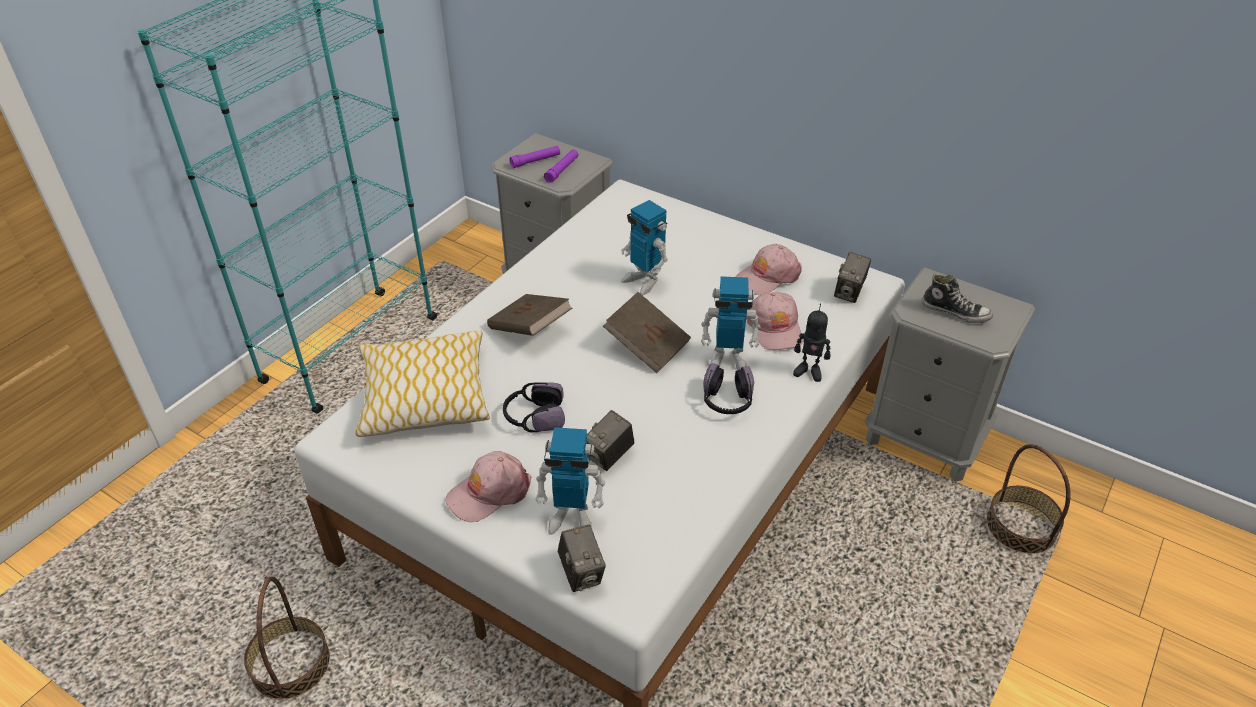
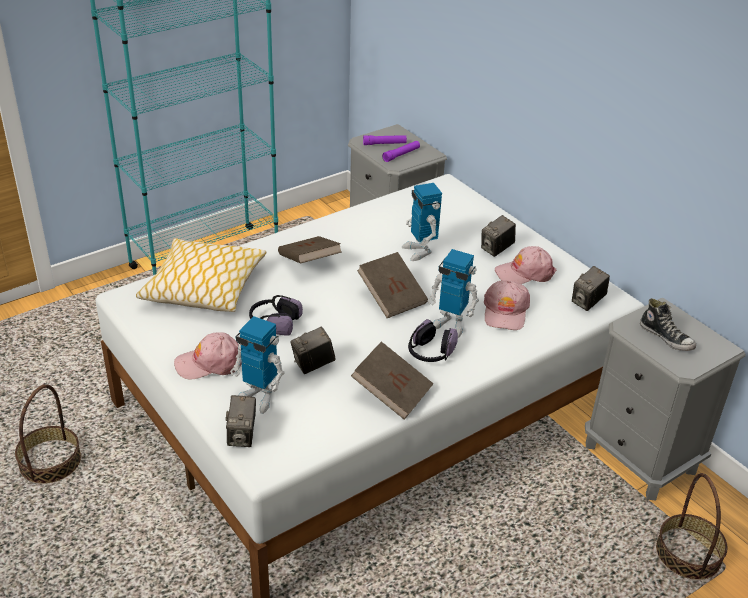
camera: 20 degrees right, 5 degrees down
(715, 463) = (392, 393): none -> brown book
(723, 256) = (496, 249): none -> camera
(808, 371) = (512, 350): toy robot -> none

